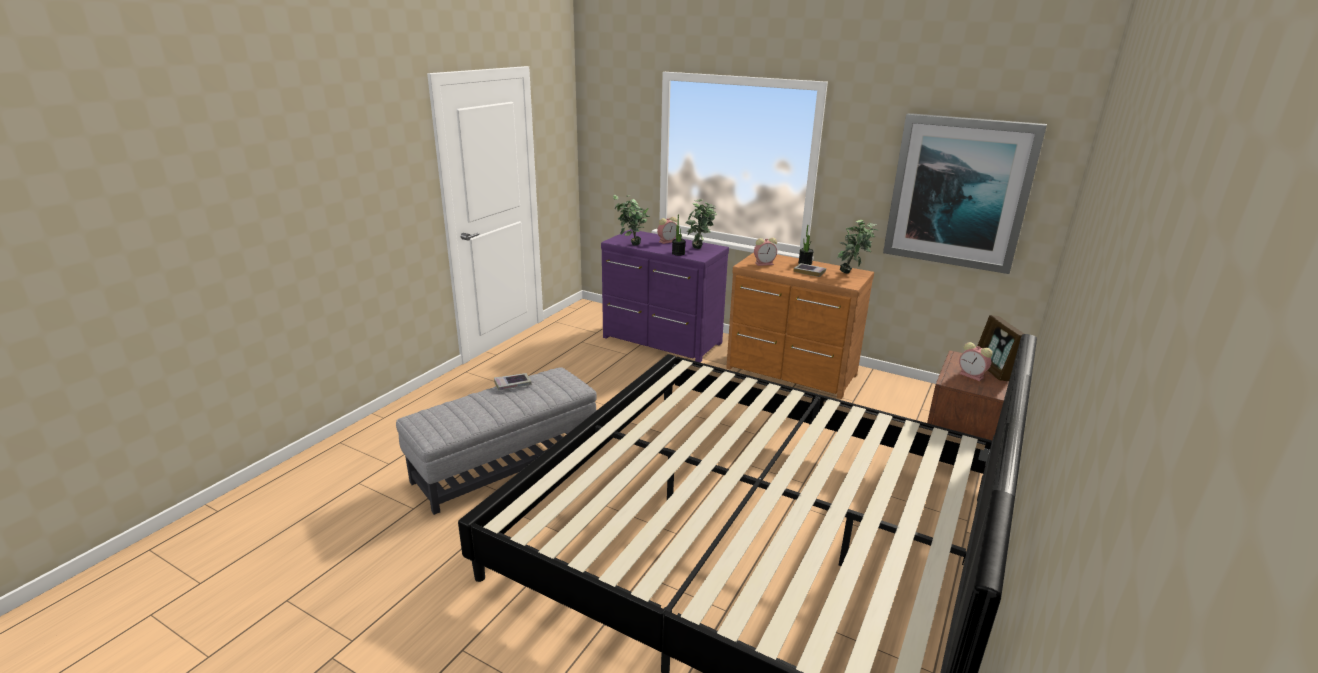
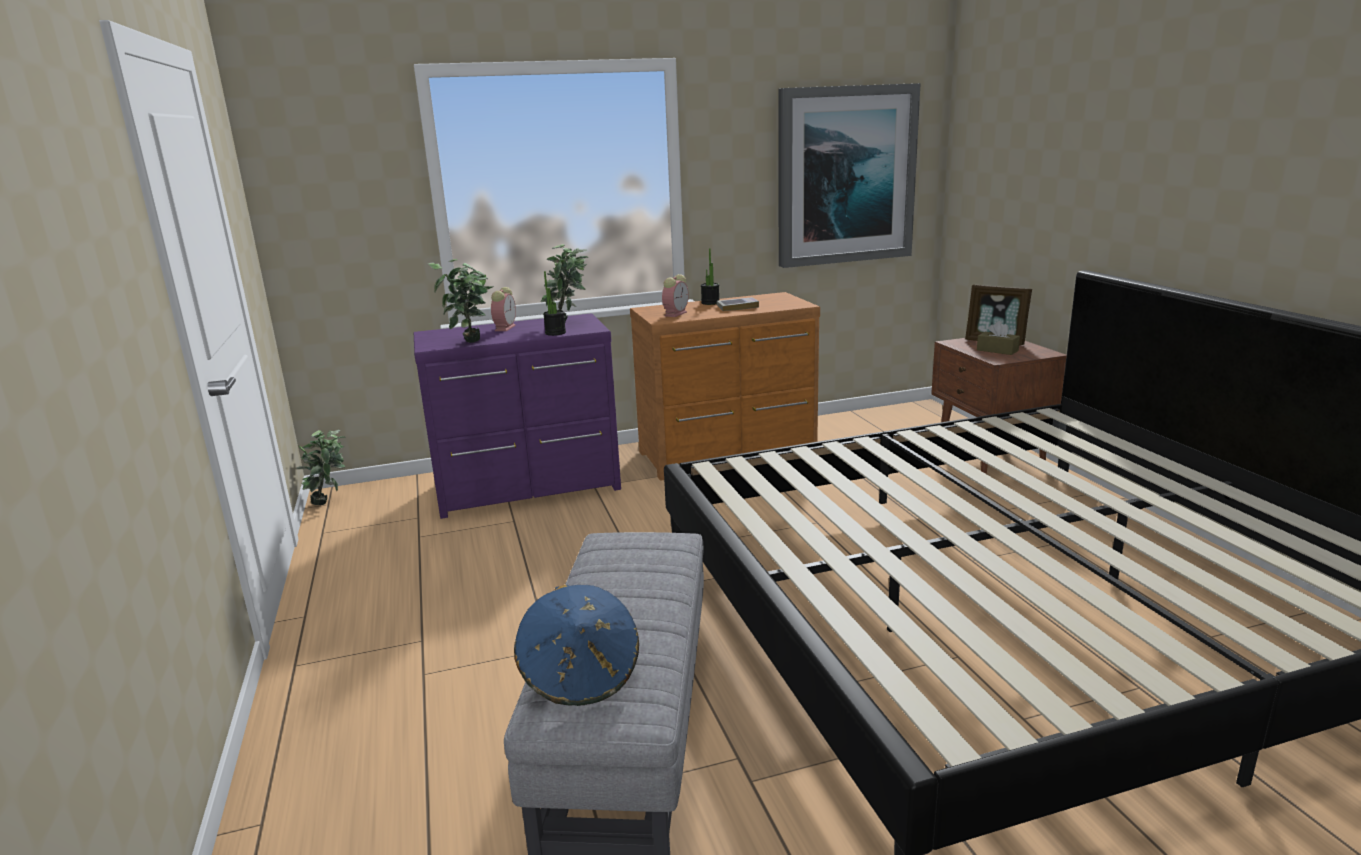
camera: 45 degrees left, 5 degrees down
(441, 413) = (581, 675): none -> blue hat
(513, 384) = (595, 579): book -> none
(852, 273) = (774, 297): potted plant -> potted plant (330, 502)
(972, 376) = (997, 350): alarm clock -> brown tissue box

